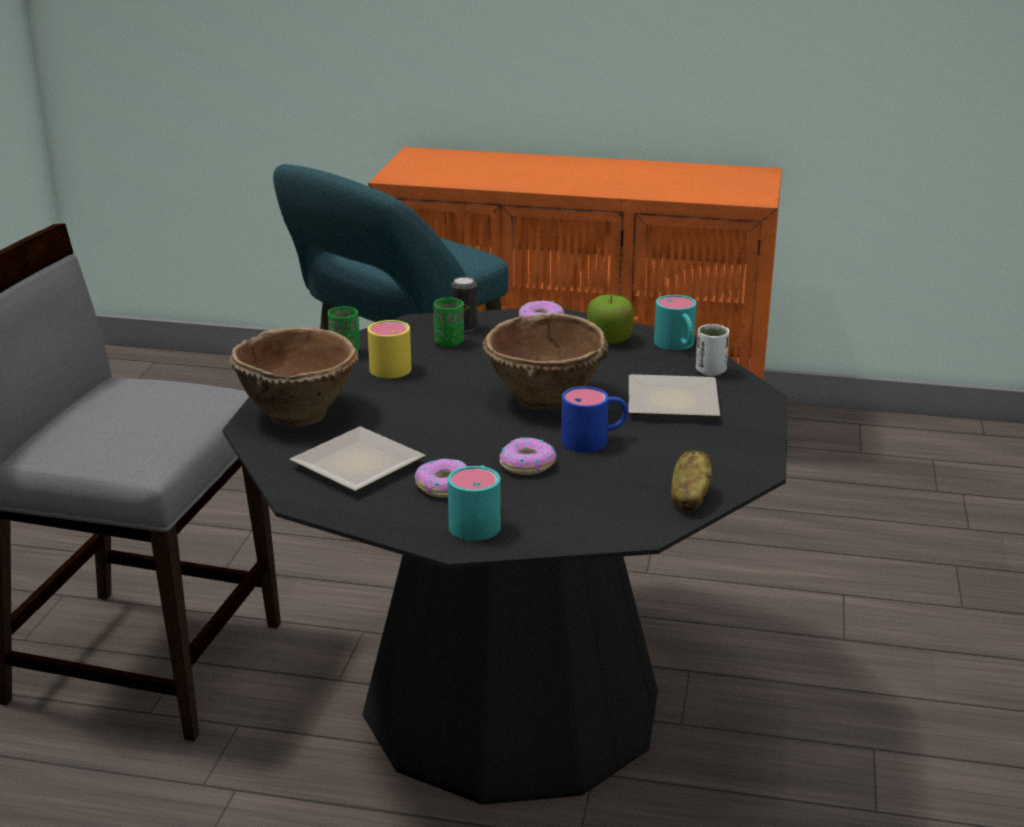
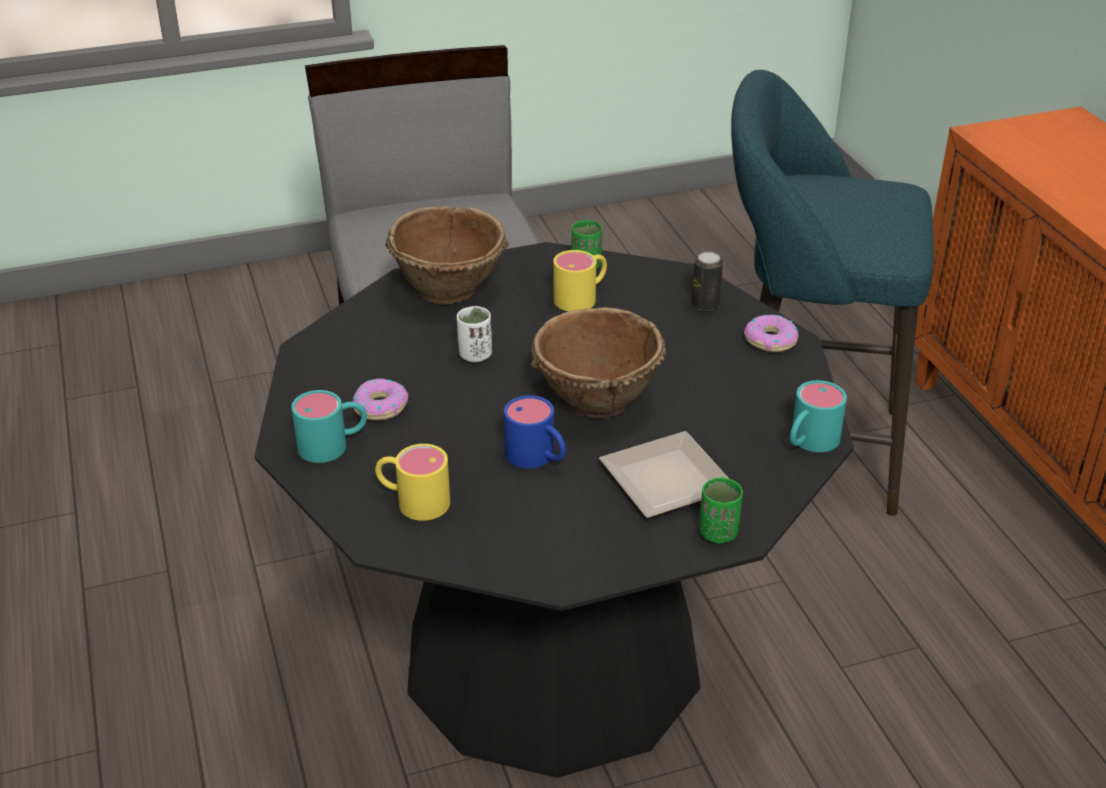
camera: 60 degrees right, 10 degrees up
(358, 467) = (379, 353): plate -> none
(449, 342) = (663, 308): green cup -> green cup (718, 533)
(527, 464) = (456, 435): donut -> none
(598, 504) = (412, 500): none -> yellow mug
(609, 339) = (775, 394): apple -> none
(689, 498) = (466, 552): potato -> none
(710, 371) = (768, 483): white cup -> white cup (475, 355)

